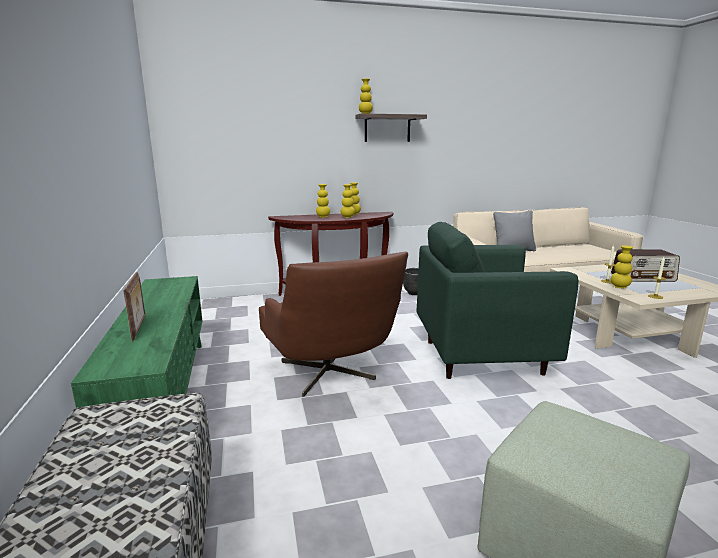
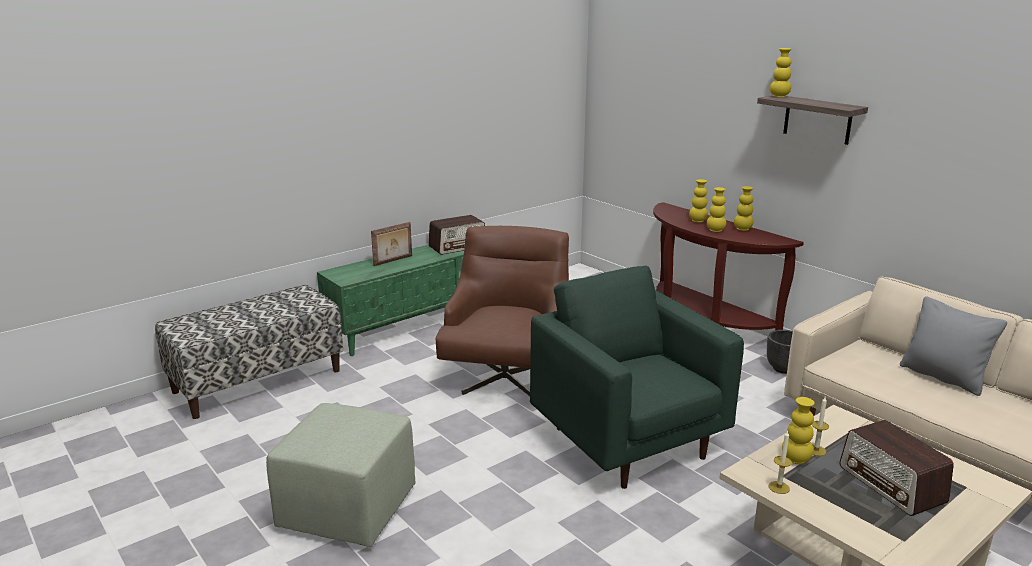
camera: 65 degrees right, 5 degrees up
(164, 295) = (458, 246): none -> radio
(331, 376) = (507, 372): brown armchair -> brown armchair turned 150 degrees clockwise

